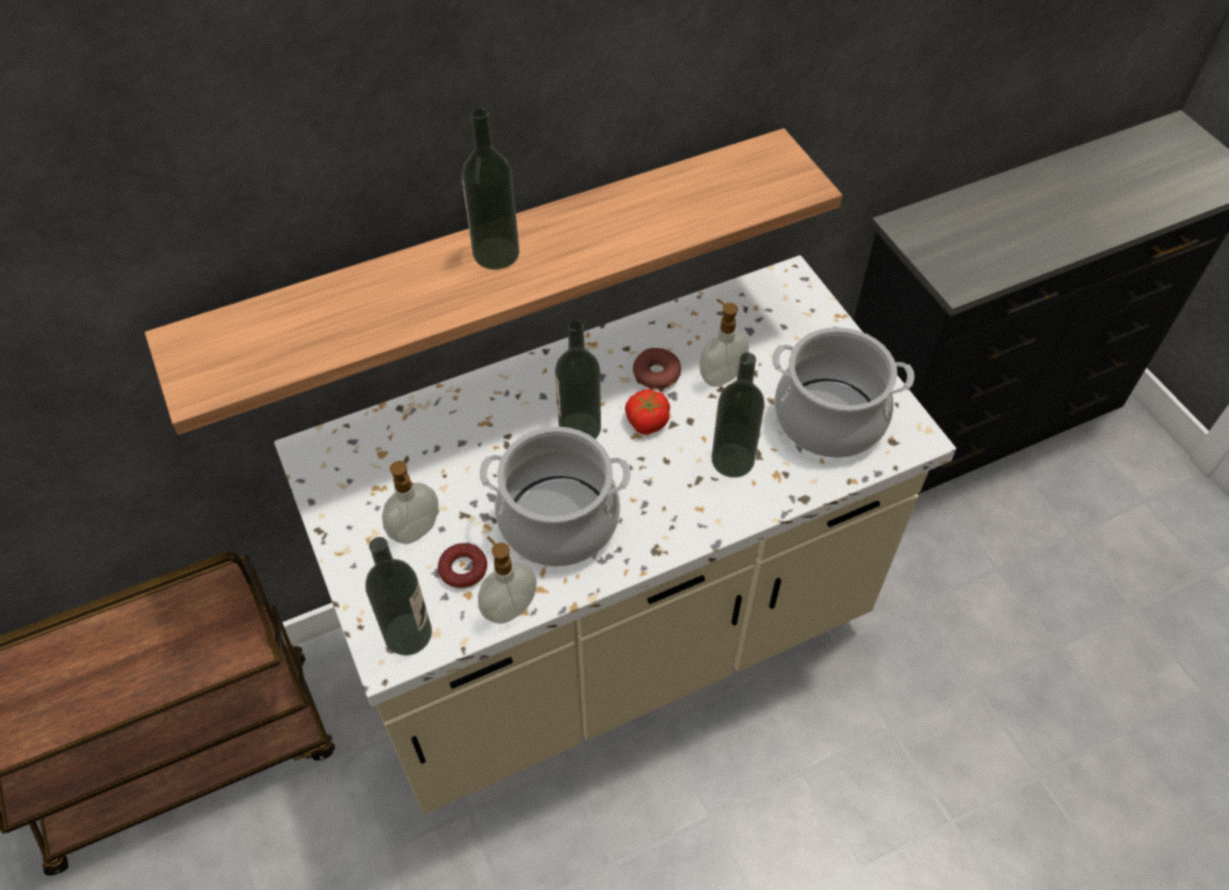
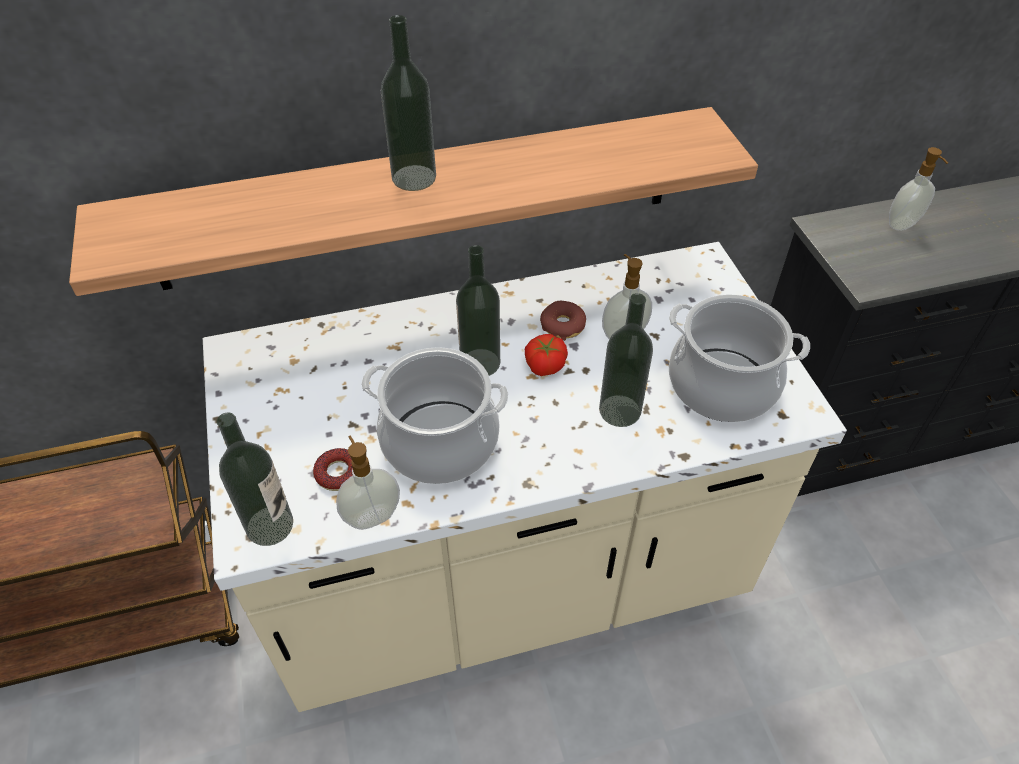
camera: 10 degrees right, 5 degrees down
(416, 532) = (305, 433): soap dispenser -> soap dispenser (903, 225)

